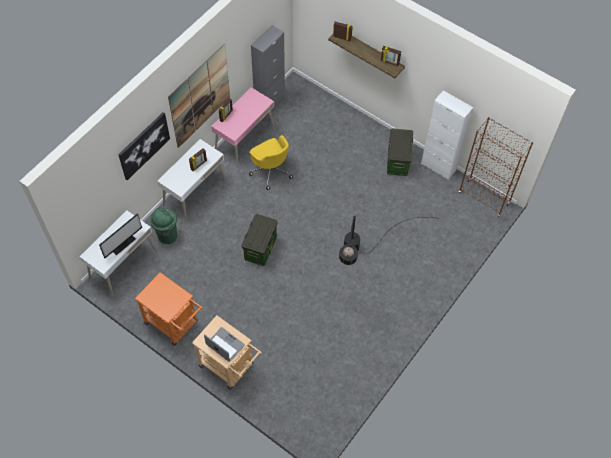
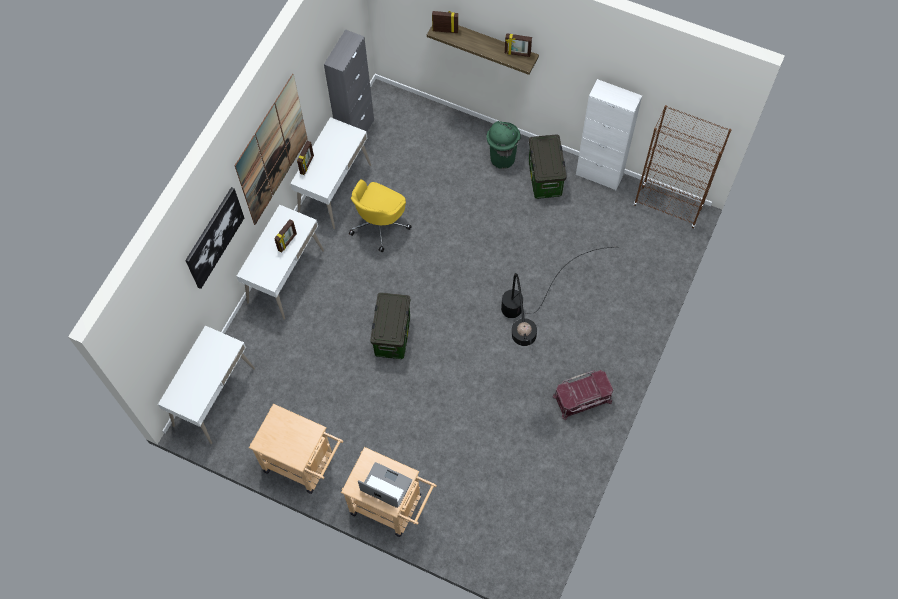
camera: 10 degrees left, 5 degrees up
(121, 242) = (210, 373): monitor -> none
(167, 235) = (263, 344): green trash can -> green trash can (502, 158)
(174, 324) = (304, 464): orange cart -> beige cart
(244, 140) = (334, 189): pink desk -> white desk
(271, 170) = (380, 224): yellow office chair -> yellow office chair turned 75 degrees clockwise
(387, 321) = (582, 399): none -> red storage box

